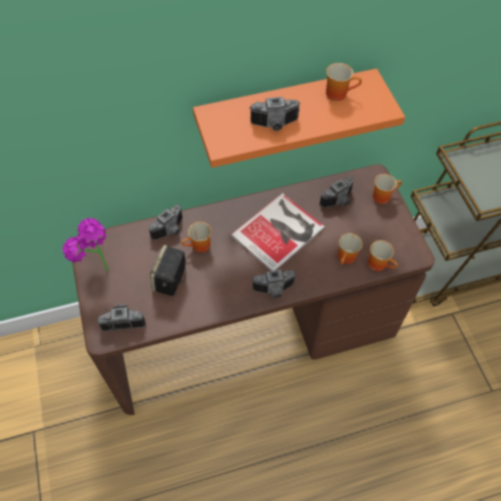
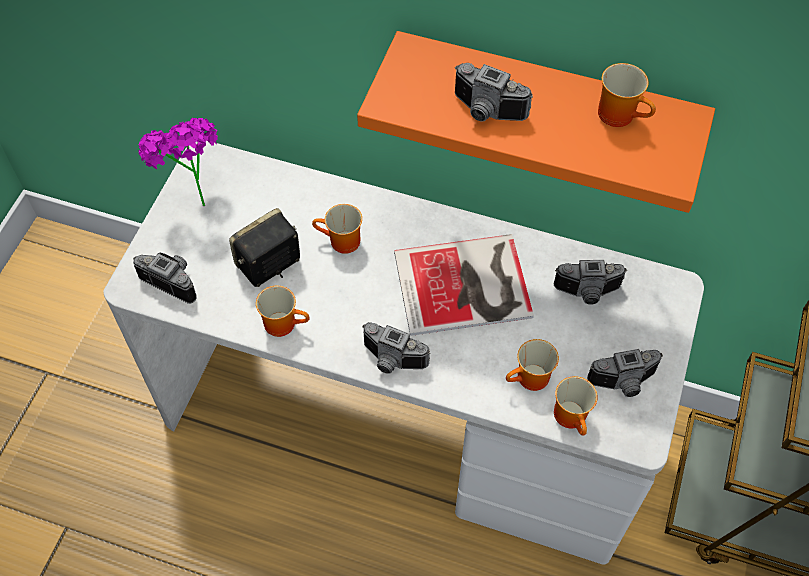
camera: 35 degrees right, 0 degrees up
(171, 230) = (321, 200): camera -> camera (624, 384)
(250, 327) = (404, 415): brown desk -> white desk
(382, 195) = (662, 322): mug -> mug (284, 322)

